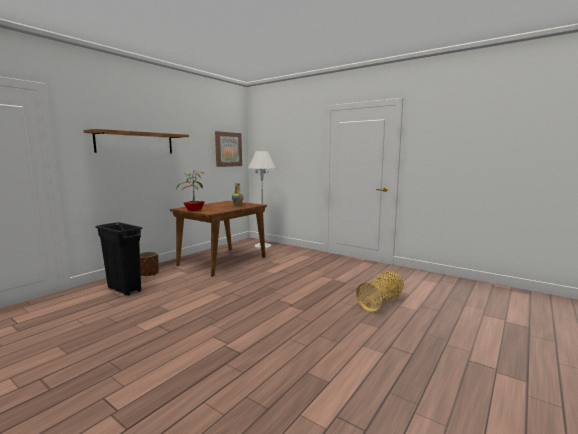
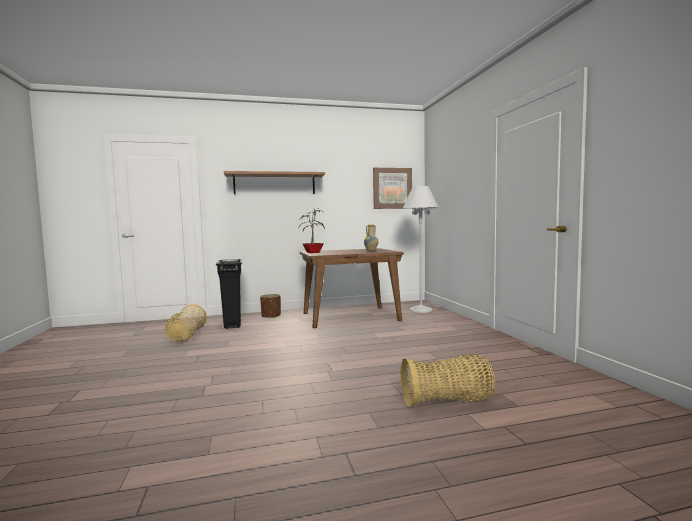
camera: 40 degrees right, 5 degrees down
(99, 313) = (186, 336): none -> basket

